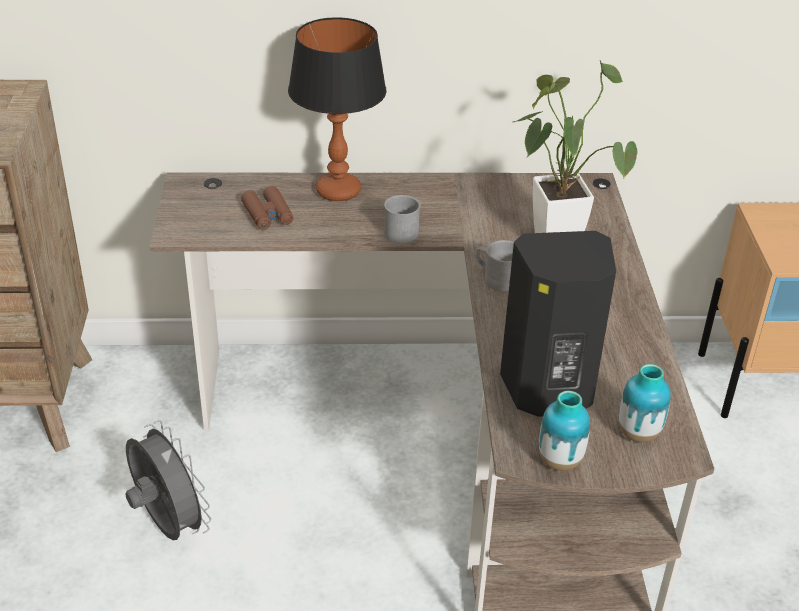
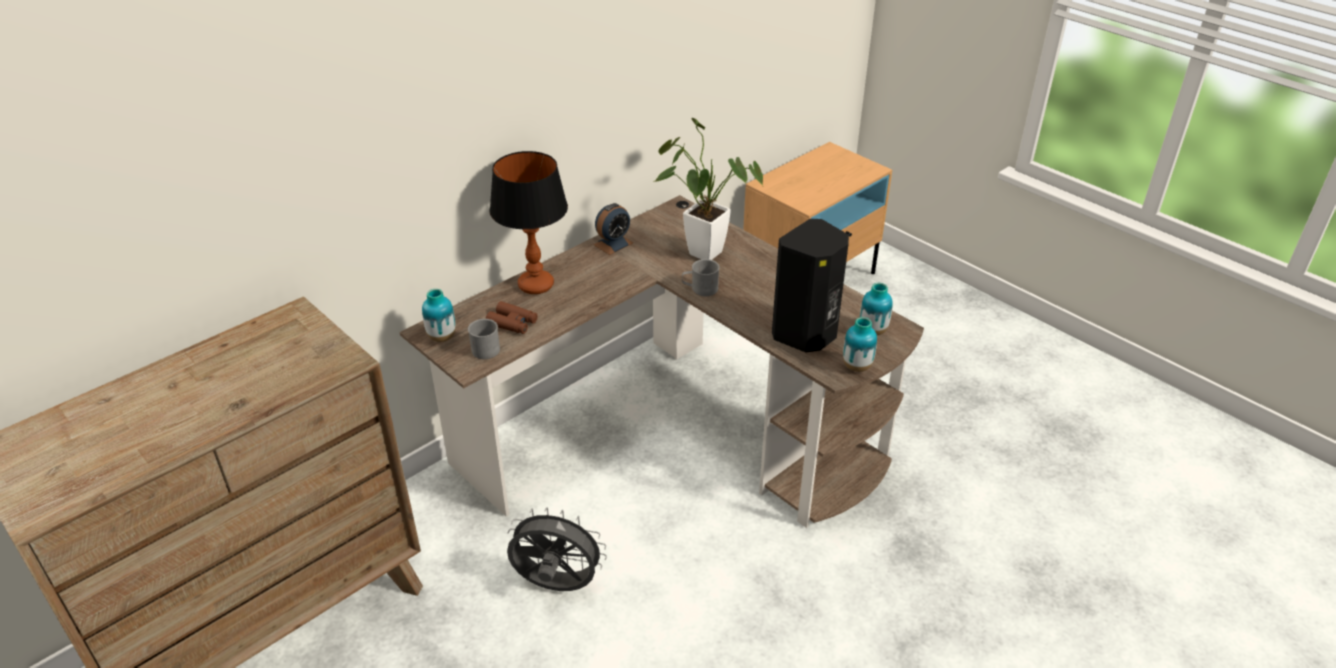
camera: 40 degrees left, 0 degrees up
(190, 195) = (442, 337): none -> vase
(403, 230) = (610, 289): grey mug -> grey mug (484, 347)
(469, 188) = (613, 244): none -> alarm clock

